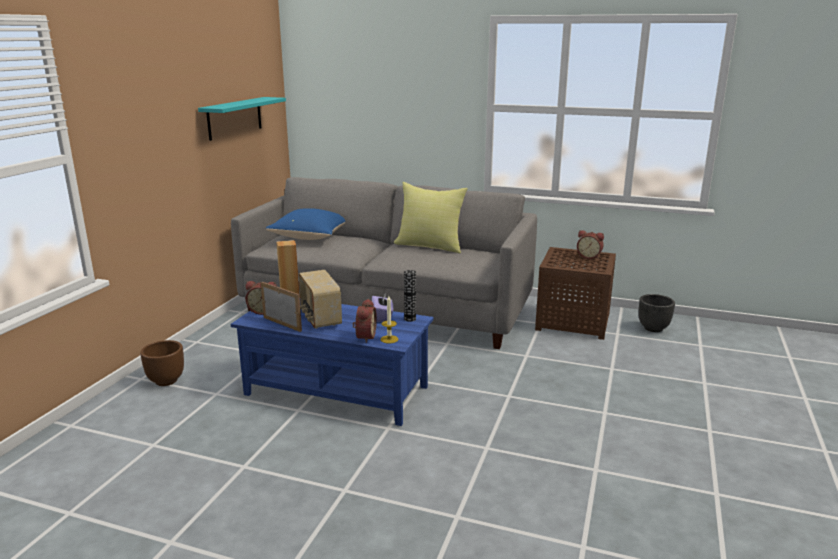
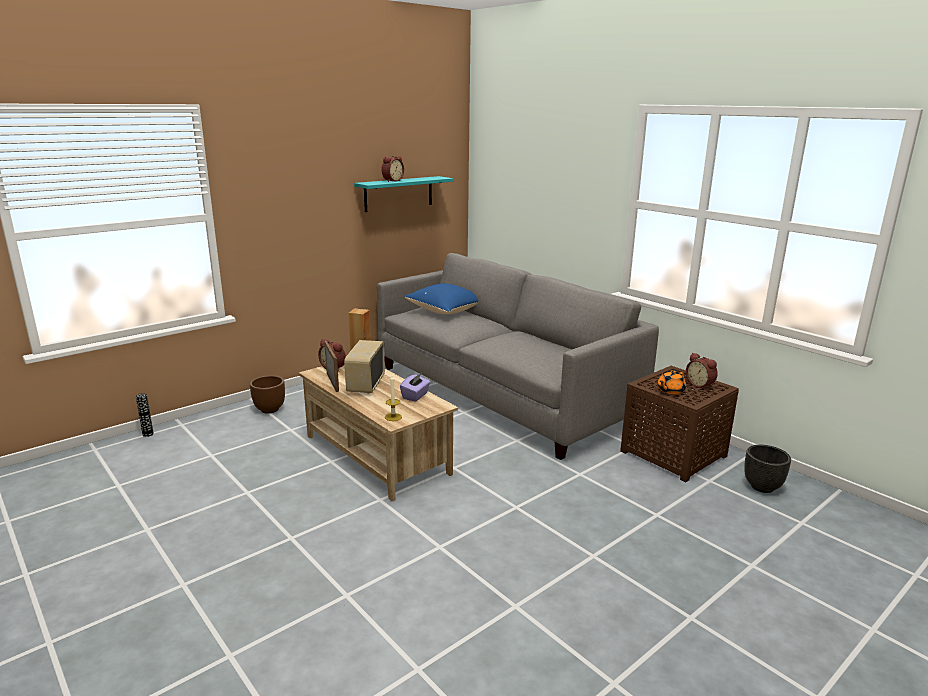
camera: 30 degrees right, 0 degrees up
(337, 390) = (377, 454): blue coffee table -> beige coffee table
(364, 337) = (377, 409): alarm clock -> alarm clock (392, 181)
(410, 319) = (435, 404): vase -> vase (148, 434)
(430, 246) = (538, 339): yellow pillow -> none
(576, 265) = (670, 391): none -> orange teapot

